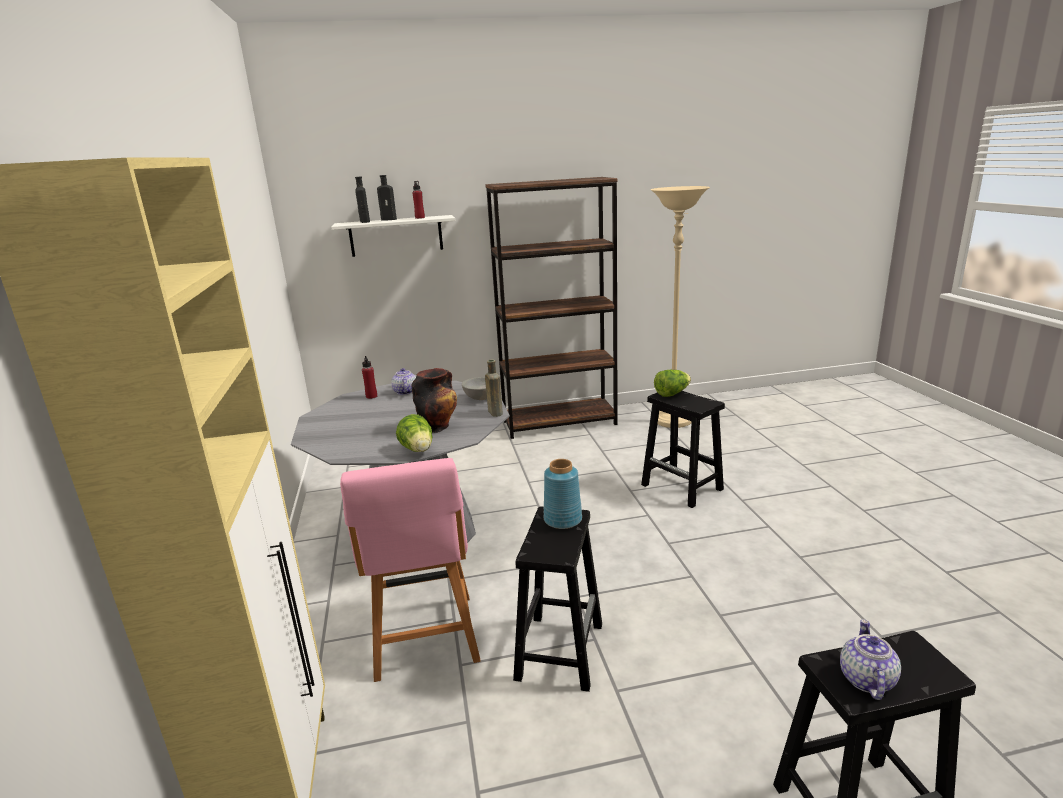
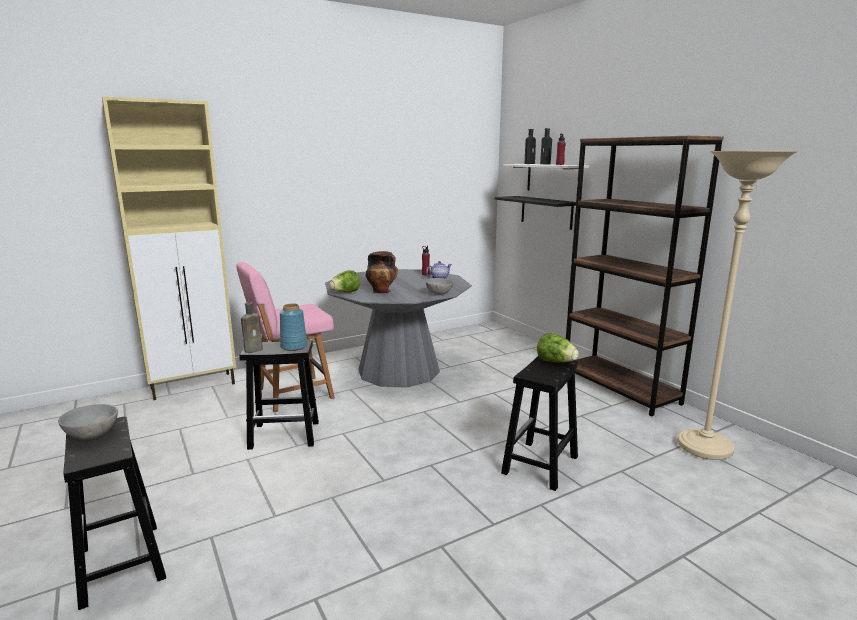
camera: 70 degrees right, 5 degrees down
(393, 278) = (546, 212): none -> black shelf
(494, 412) = (414, 299): brown bottle -> brown bottle (255, 350)
(865, 679) = (92, 435): teapot -> grey bowl

